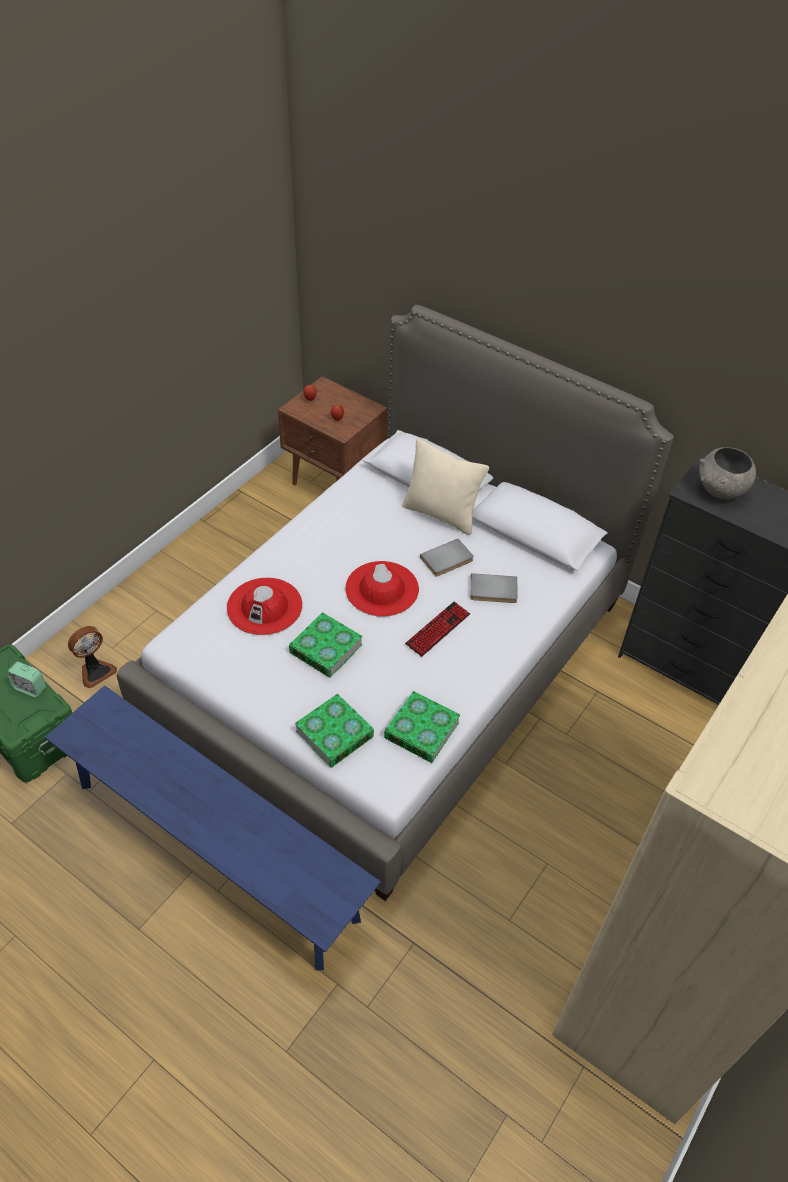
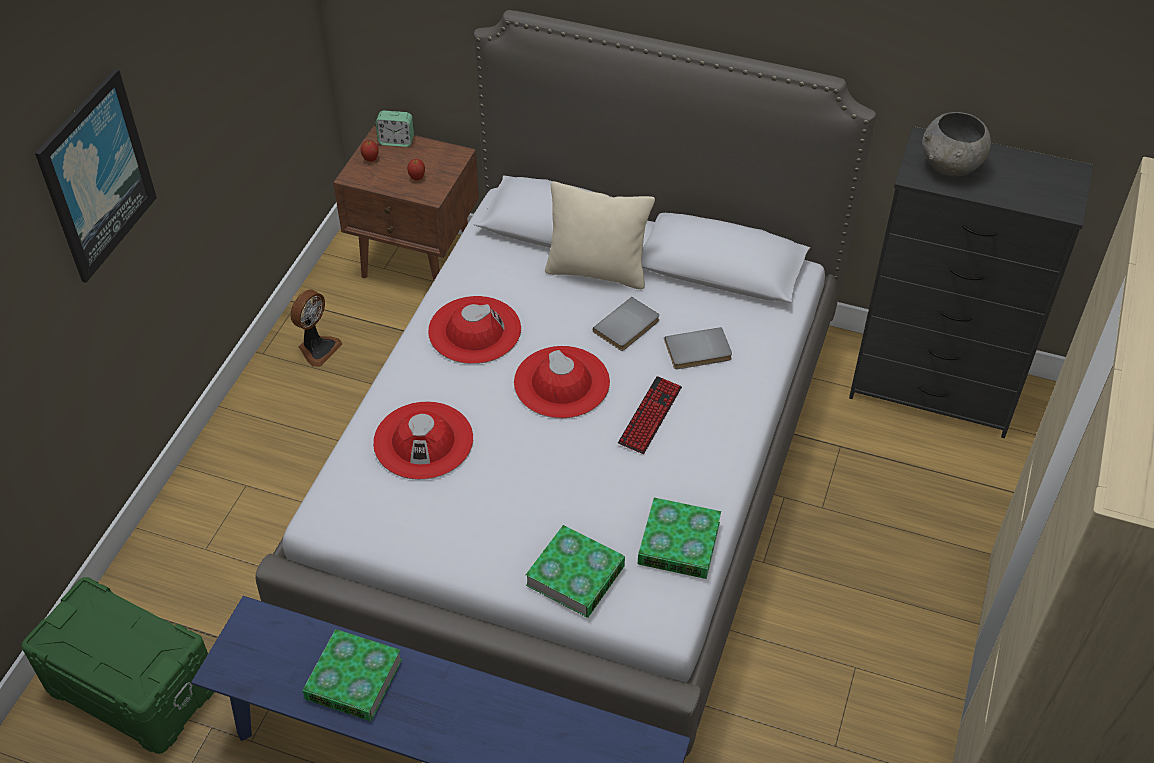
camera: 15 degrees left, 0 degrees up
(30, 688) = (136, 627): alarm clock -> alarm clock (396, 141)
(68, 359) = (96, 175): none -> picture
(96, 671) = (196, 585): fan -> fan (317, 348)
(326, 649) = (522, 474): book -> book (354, 679)
(334, 536) = (474, 330): none -> red hat

